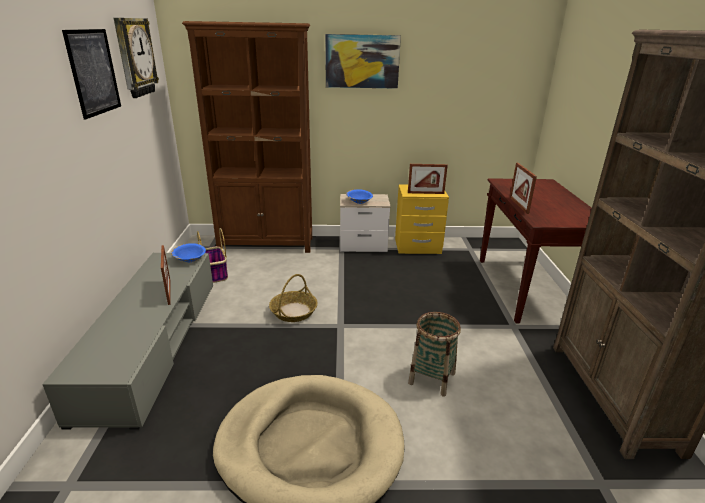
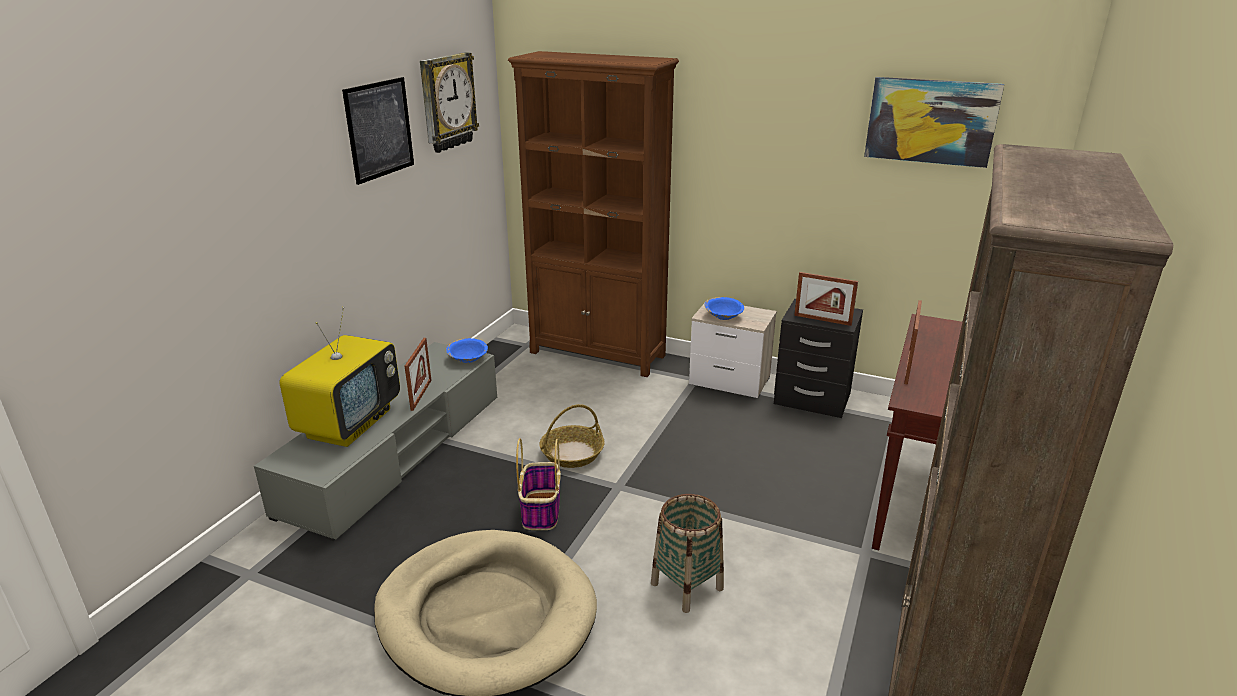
camera: 25 degrees right, 0 degrees up
(118, 326) = (349, 423): none -> television
(215, 273) = (510, 382): basket -> basket (541, 510)
(362, 61) = (750, 113): picture -> picture (931, 121)
(417, 246) = (812, 399): yellow nightstand -> black nightstand

